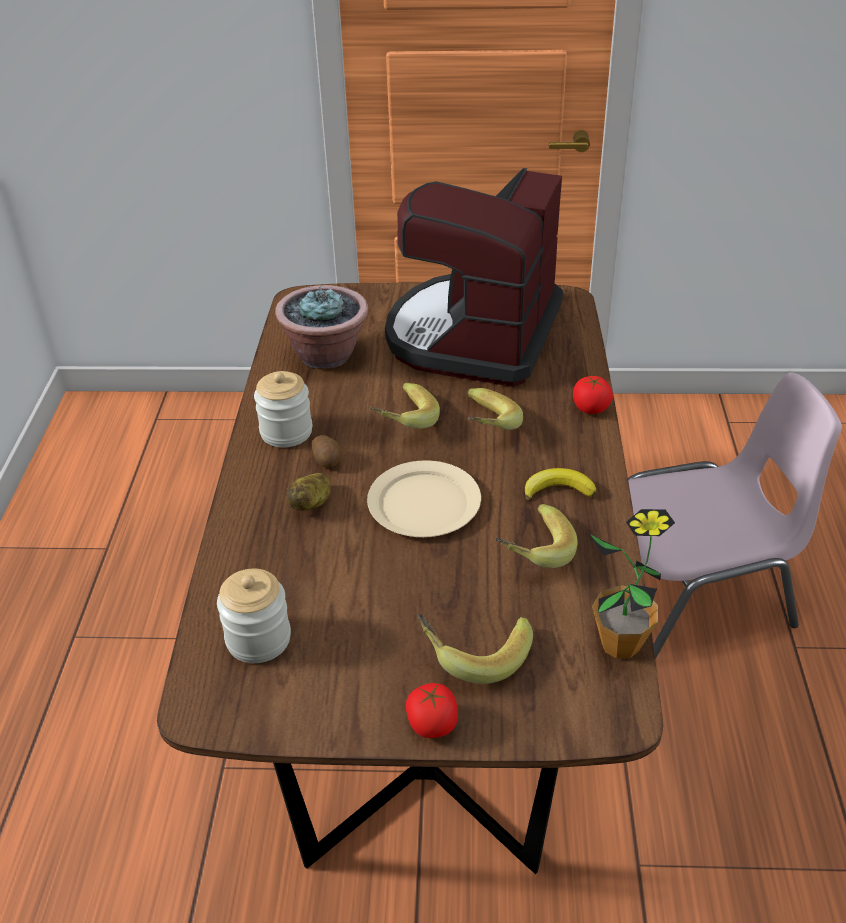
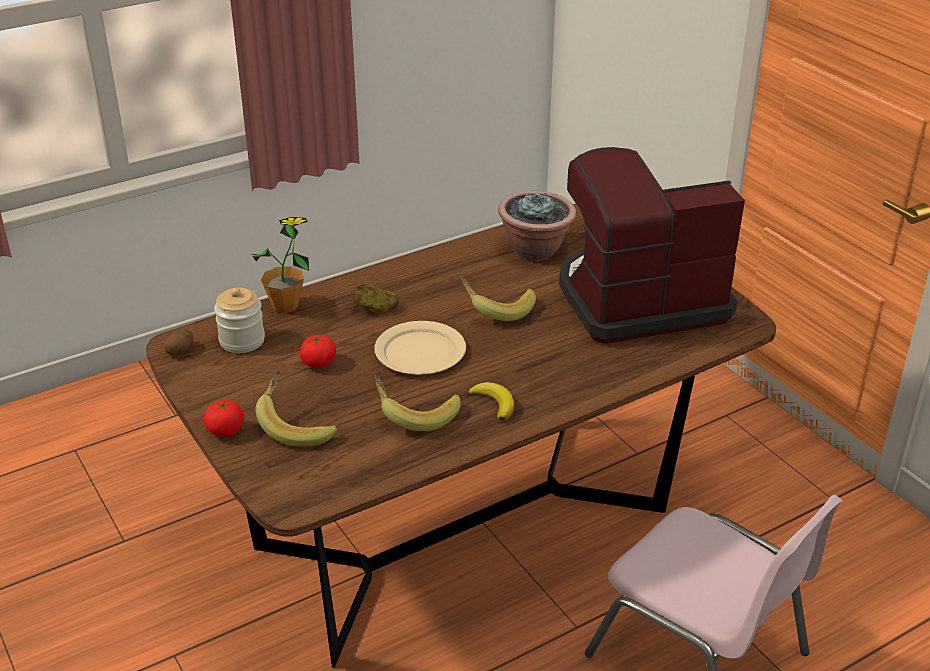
camera: 55 degrees right, 5 degrees down
(286, 432) = (435, 270): jar -> none
(327, 460) = (424, 297): potato -> potato (180, 350)
(482, 427) = (529, 345): banana -> none
(590, 408) = (610, 385): tomato -> tomato (319, 363)
(620, 644) = (358, 484): potted plant -> potted plant (285, 306)

